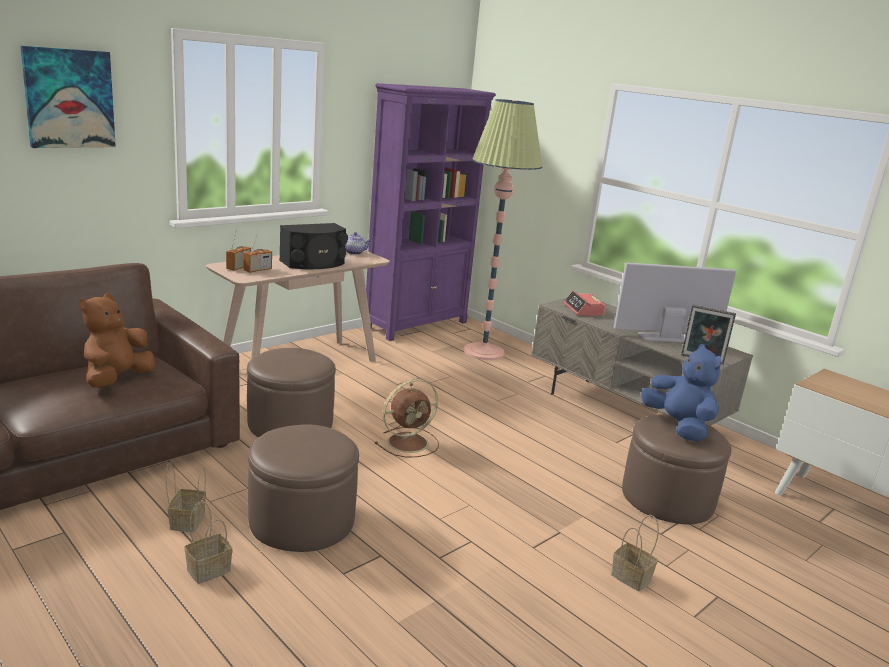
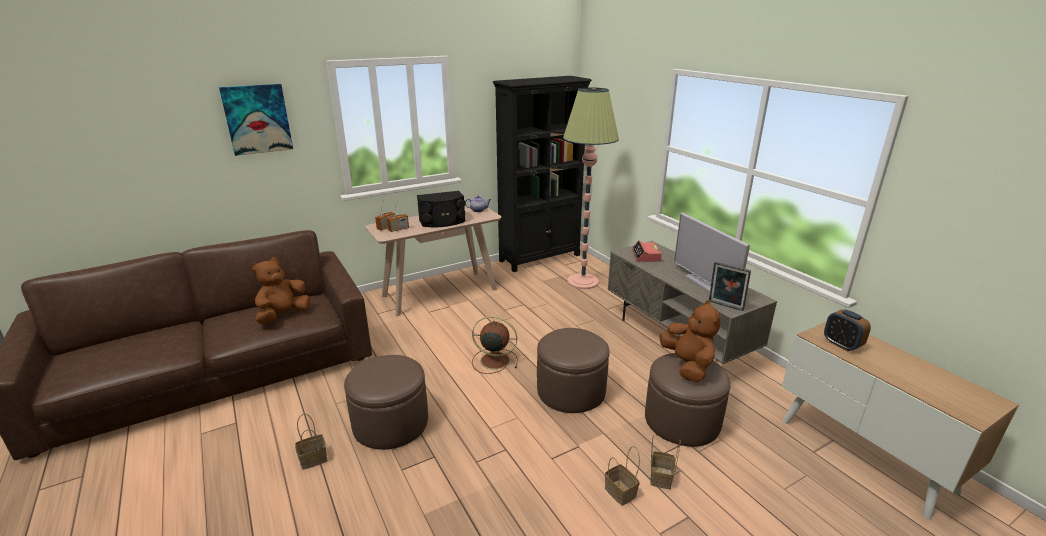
camera: 15 degrees right, 5 degrees up
(187, 520) = (315, 418): basket -> basket (660, 477)
(290, 423) = (414, 342): brown ottoman -> brown ottoman (571, 391)
(409, 442) = (493, 360): brown fan -> brown fan turned 150 degrees counterclockwise
(417, 325) = (540, 258): purple bookcase -> black bookcase
(667, 338) = (705, 283): television -> television turned 120 degrees counterclockwise
(678, 426) = (687, 366): blue plush toy -> brown plush toy
(846, 392) = (842, 344): none -> alarm clock

